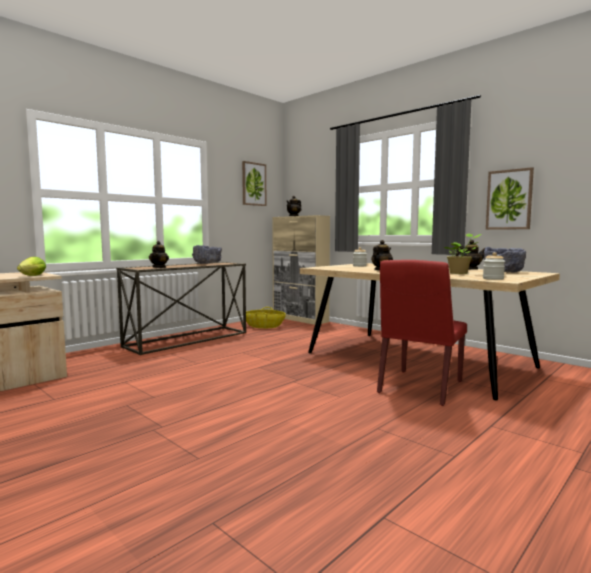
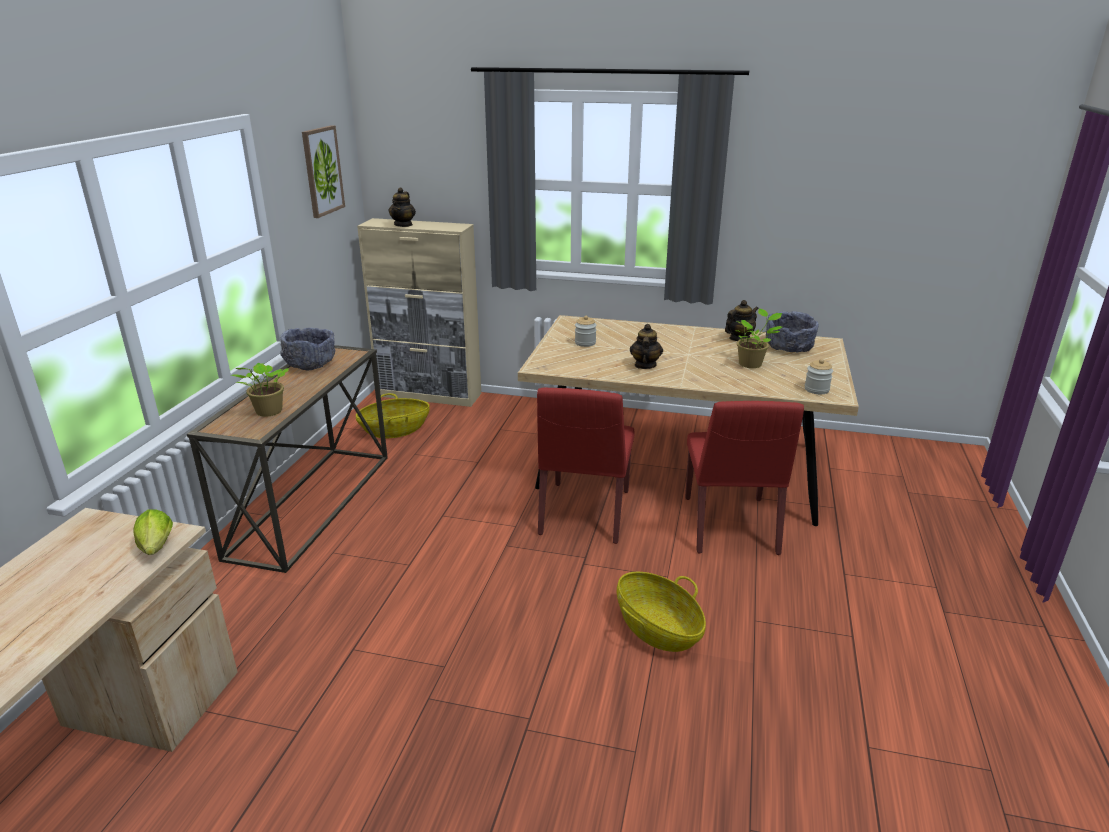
camera: 30 degrees left, 20 degrees up
(159, 267) = (267, 412): teapot -> potted plant
(298, 414) = (657, 629): none -> basket
(324, 365) = (584, 513): none -> red chair
(509, 199) = (774, 228): picture -> none

